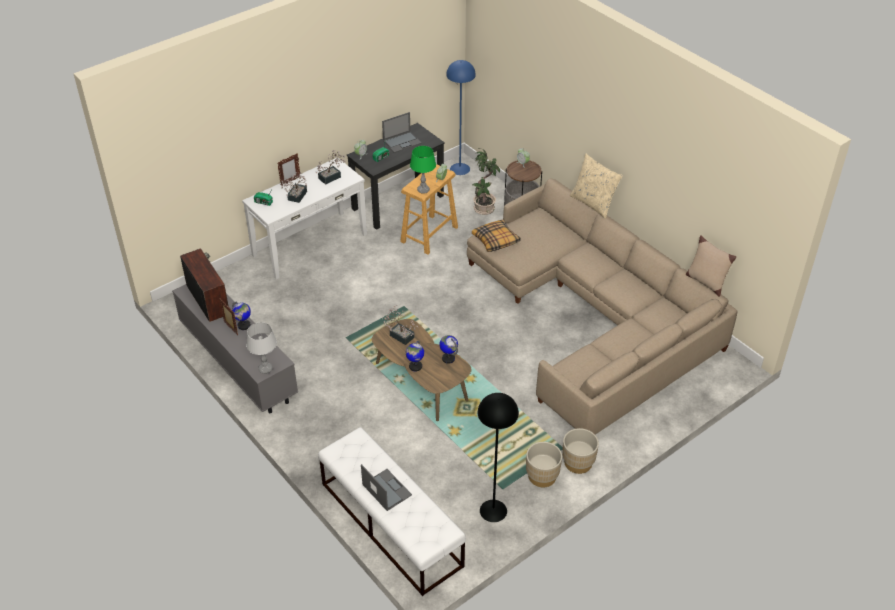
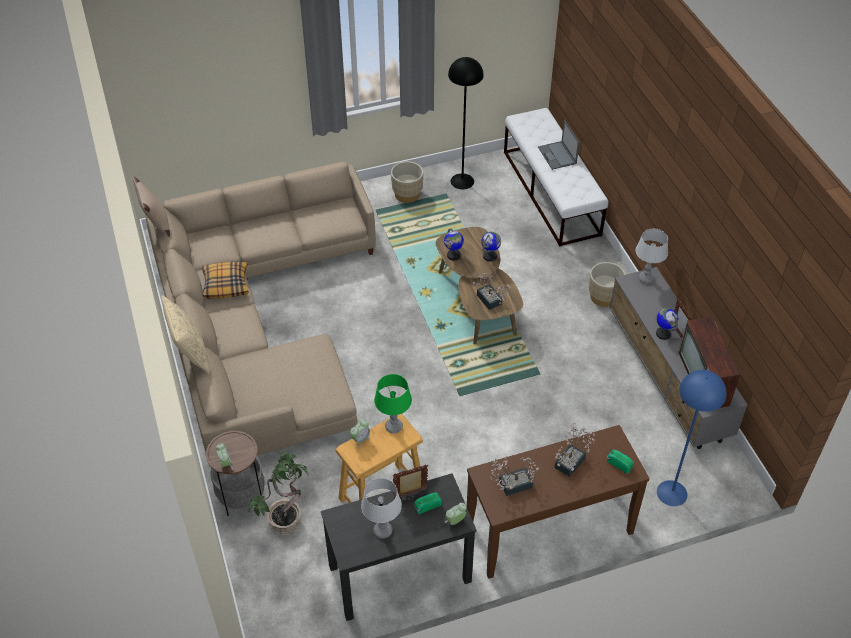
camera: 160 degrees left, 5 degrees up
(290, 181) = (574, 494): picture frame -> picture frame (410, 494)
(309, 244) = (549, 529): white console table -> brown console table
(402, 142) = (382, 531): laptop -> grey table lamp
(460, 169) = (276, 617): blue floor lamp -> blue floor lamp (672, 492)
(495, 240) = (324, 389): pillow -> pillow (226, 284)
(578, 463) = (370, 196): beige planter -> beige planter (604, 297)

